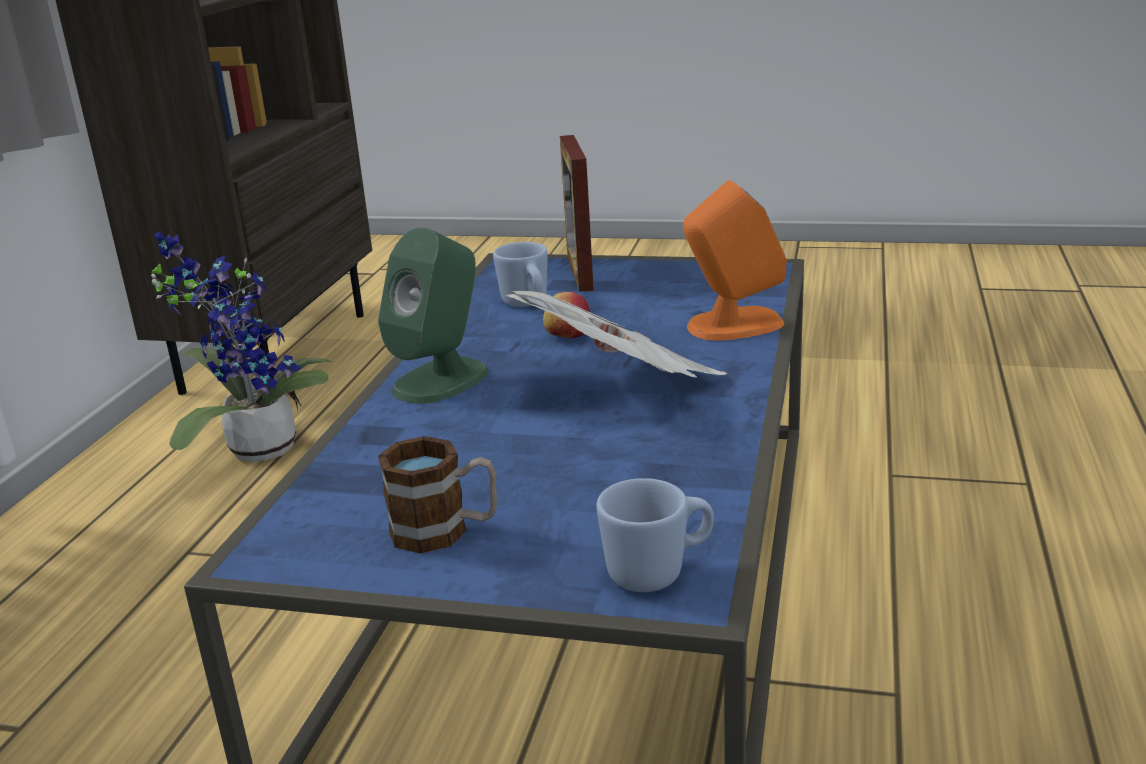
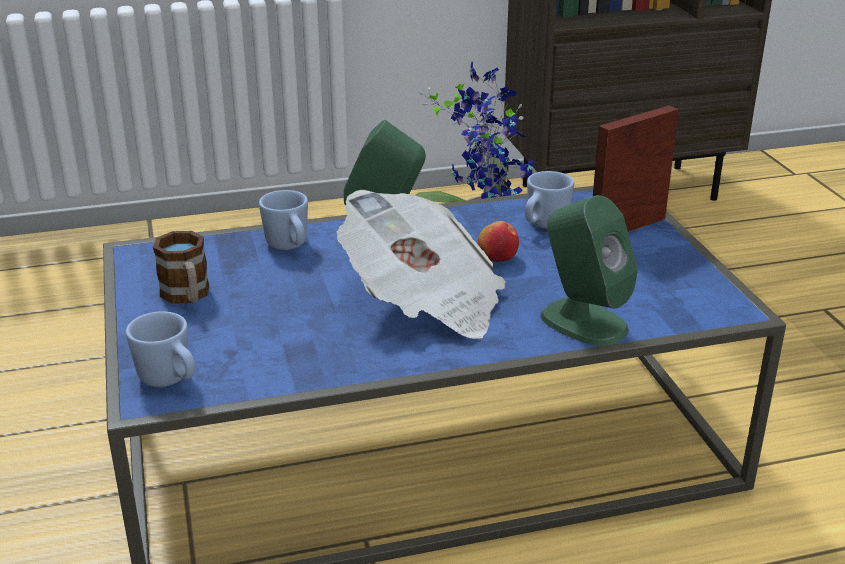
camera: 60 degrees right, 5 degrees up
(397, 440) = (289, 247): none -> blue mug
(733, 325) = (582, 322): orange speaker -> green speaker

